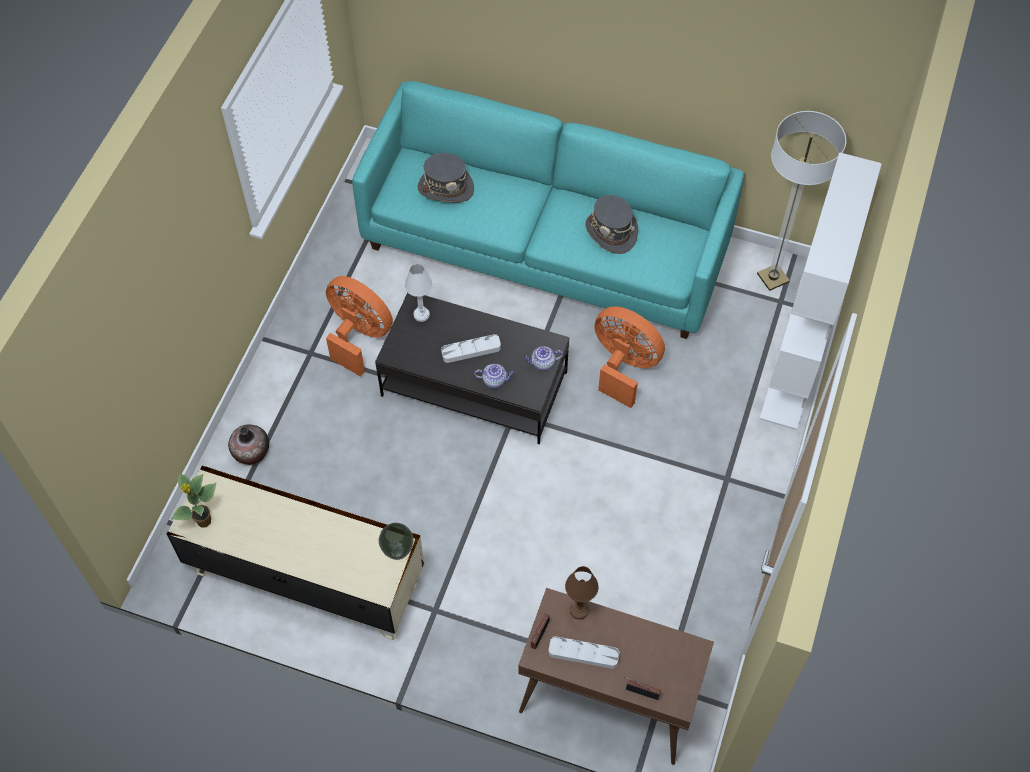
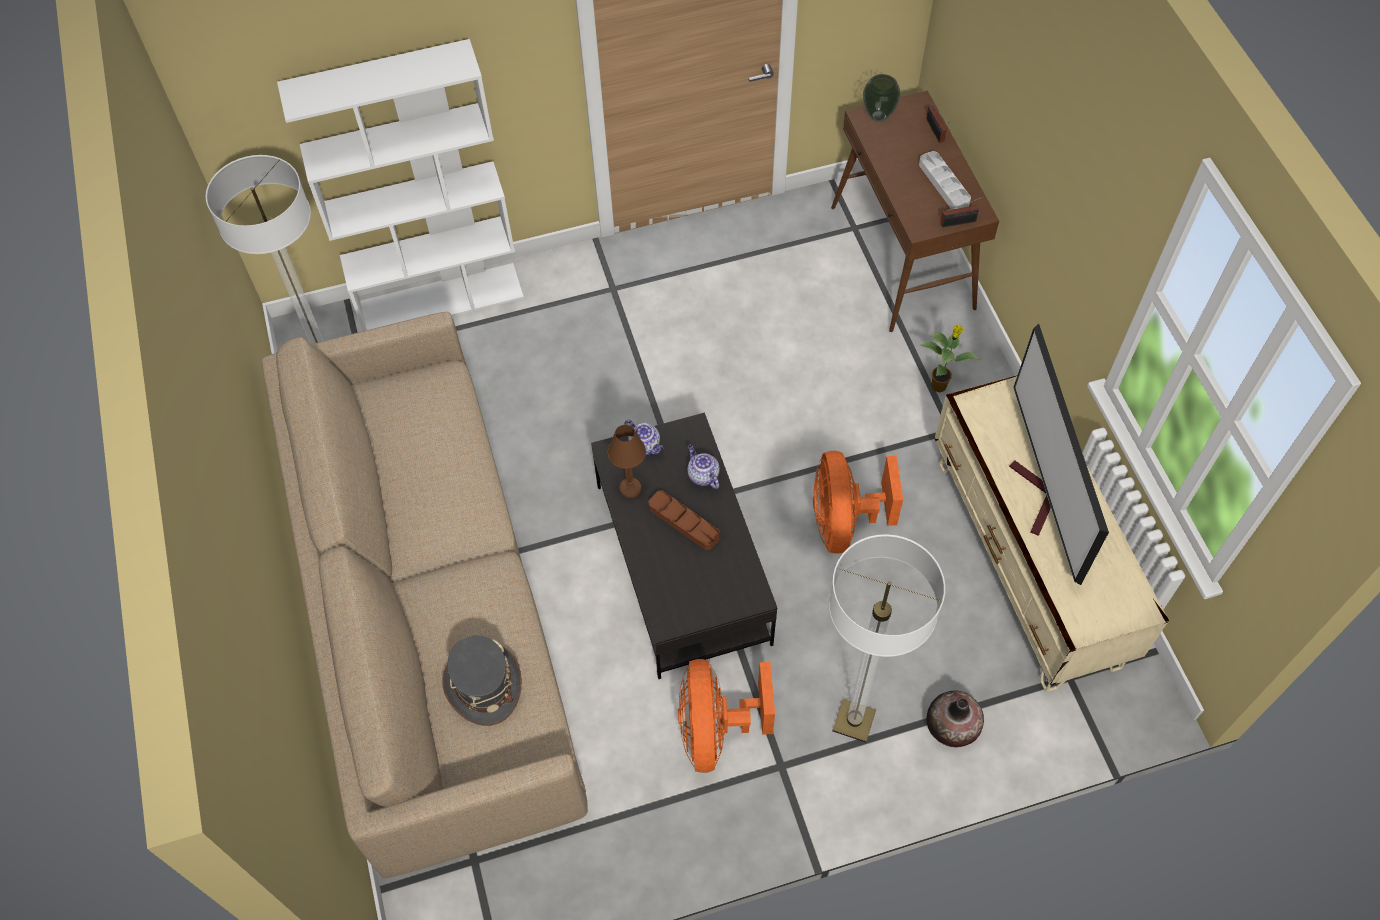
camera: 125 degrees left, 0 degrees up
(204, 522) = (1122, 594): potted plant -> potted plant (939, 385)
(300, 405) = (854, 721): none -> floor lamp
(301, 529) = (1040, 498): none -> television
(397, 552) = (980, 400): vase -> vase (879, 116)
(421, 315) = (678, 604): white table lamp -> none
(471, 350) = (684, 522): grey tray -> brown tray
(546, 245) = (434, 617): turquoise sofa -> beige sofa
(579, 610) = (909, 208): brown table lamp -> brown table lamp (630, 488)
(611, 232) = (425, 466): grey hat -> none
(624, 366) = (549, 441): orange fan -> orange fan (844, 522)

